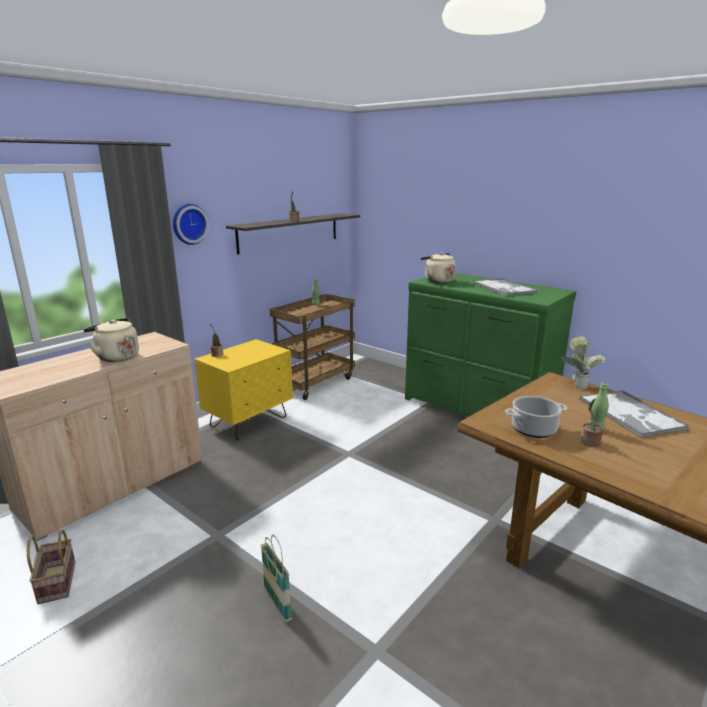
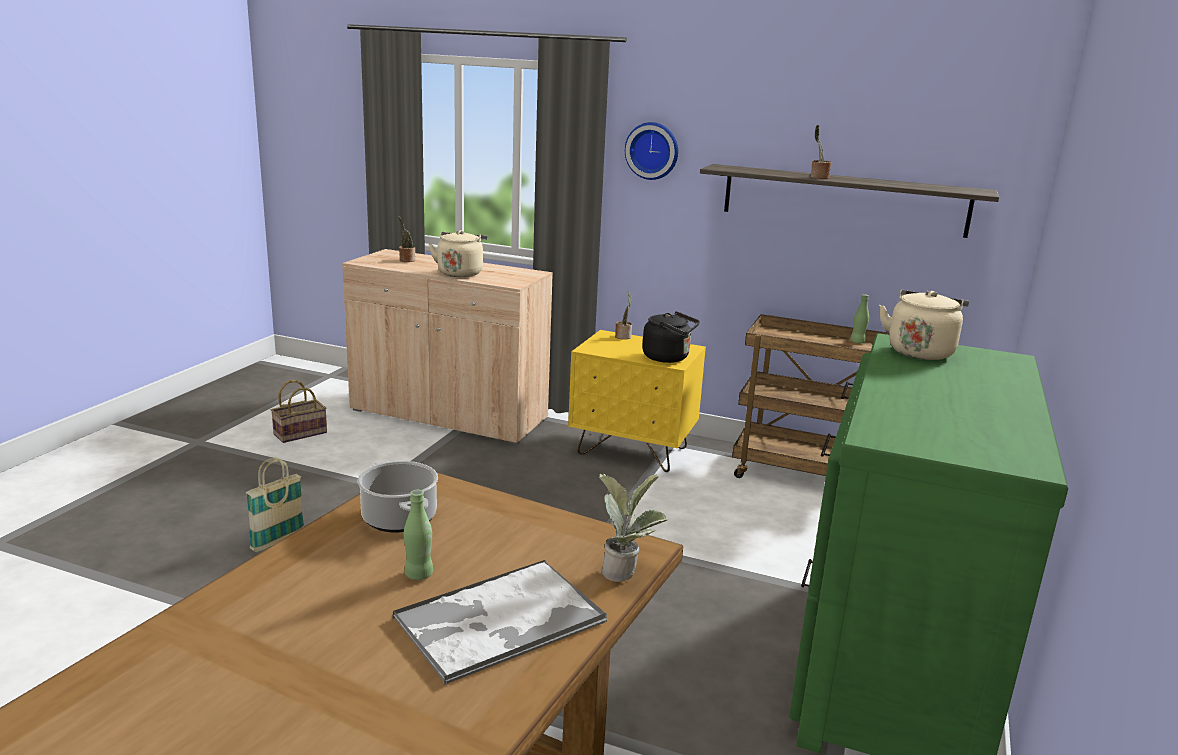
camera: 70 degrees right, 0 degrees up
(267, 350) = (669, 358): none -> black kettle
(504, 288) = (950, 406): tray -> none
(589, 442) = (364, 564): potted plant -> potted plant (406, 260)

